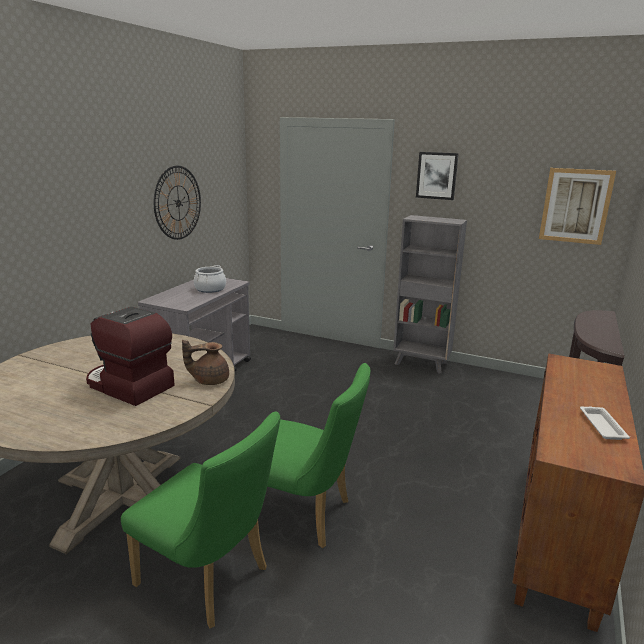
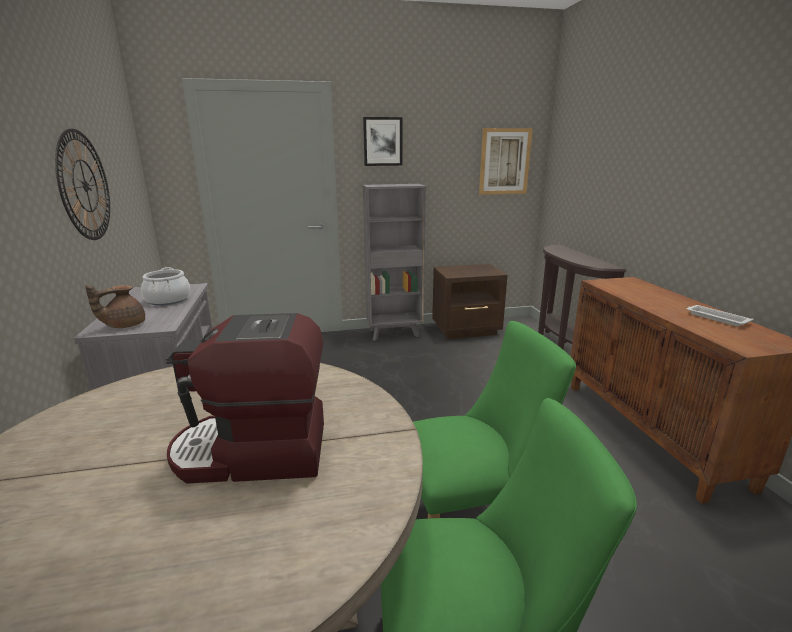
camera: 35 degrees left, 0 degrees up
(209, 380) = (356, 399): brown teapot -> brown teapot (124, 325)
(497, 382) = (467, 330): none -> brown nightstand

